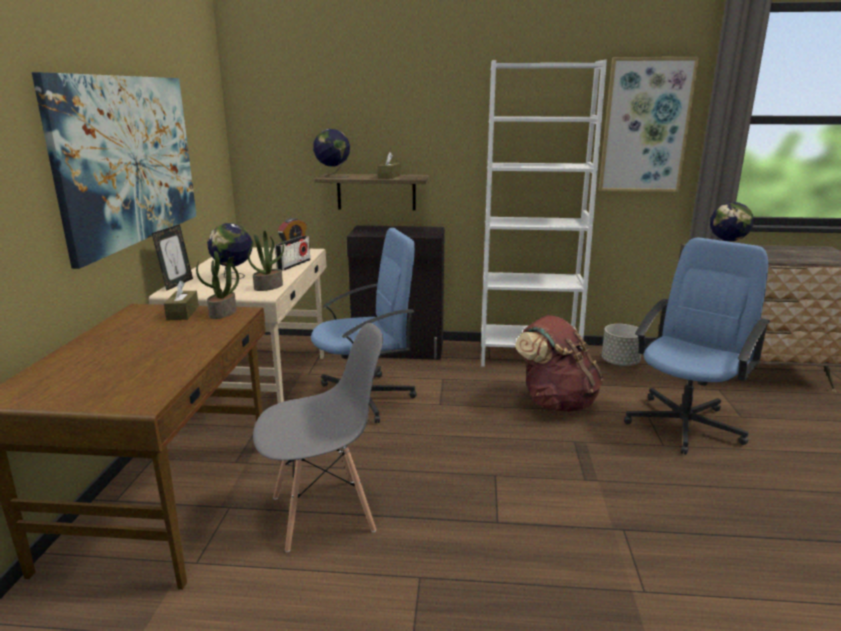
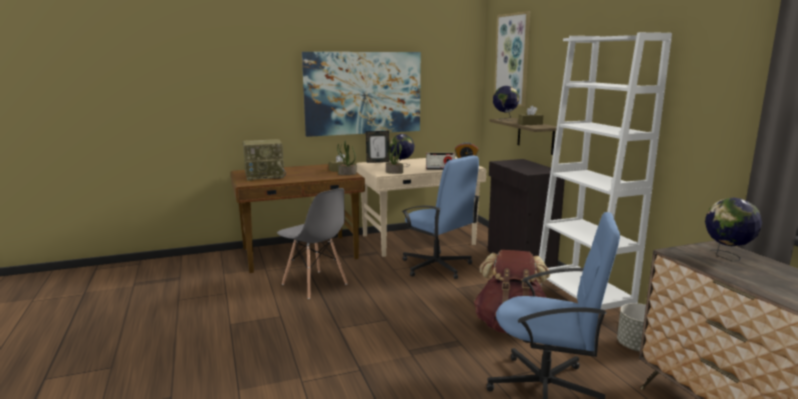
camera: 65 degrees right, 5 degrees down
(108, 376) = (265, 176): none -> radio
(645, 126) = (718, 101): picture -> picture (512, 59)

